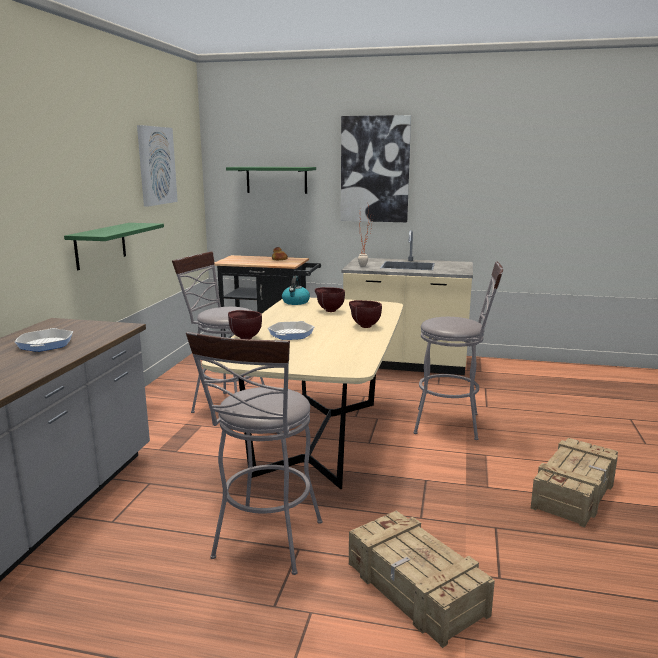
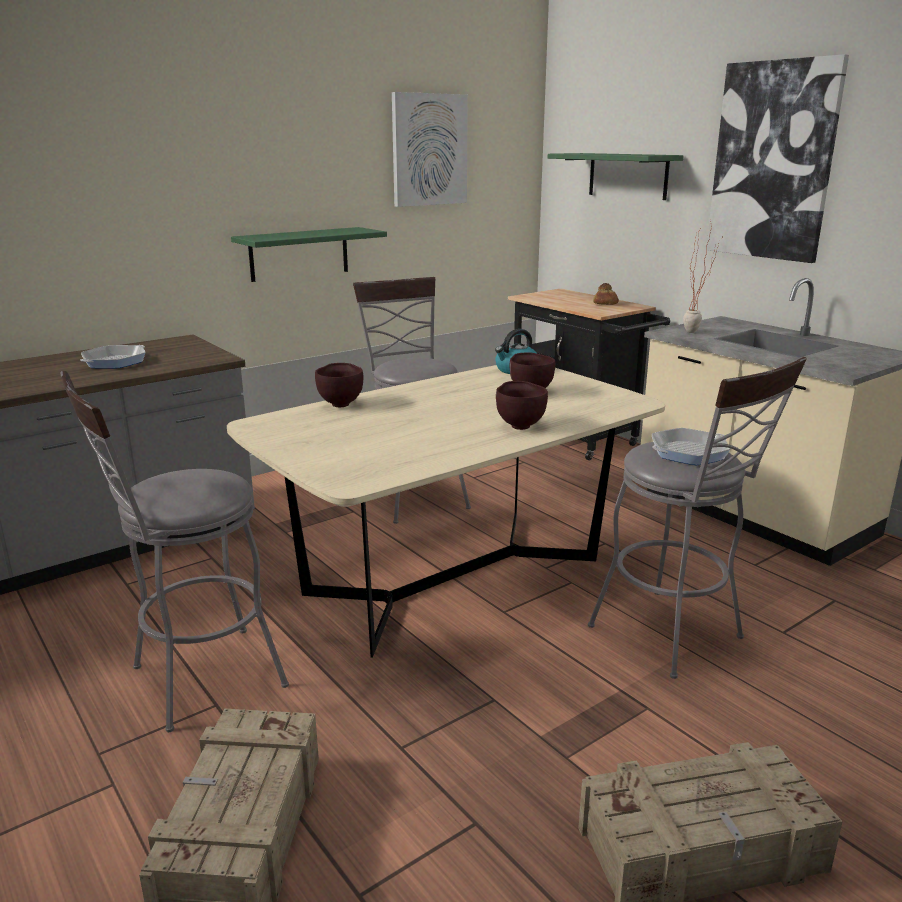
camera: 40 degrees right, 5 degrees up
(291, 334) = (401, 413): frying pan -> frying pan (688, 452)

